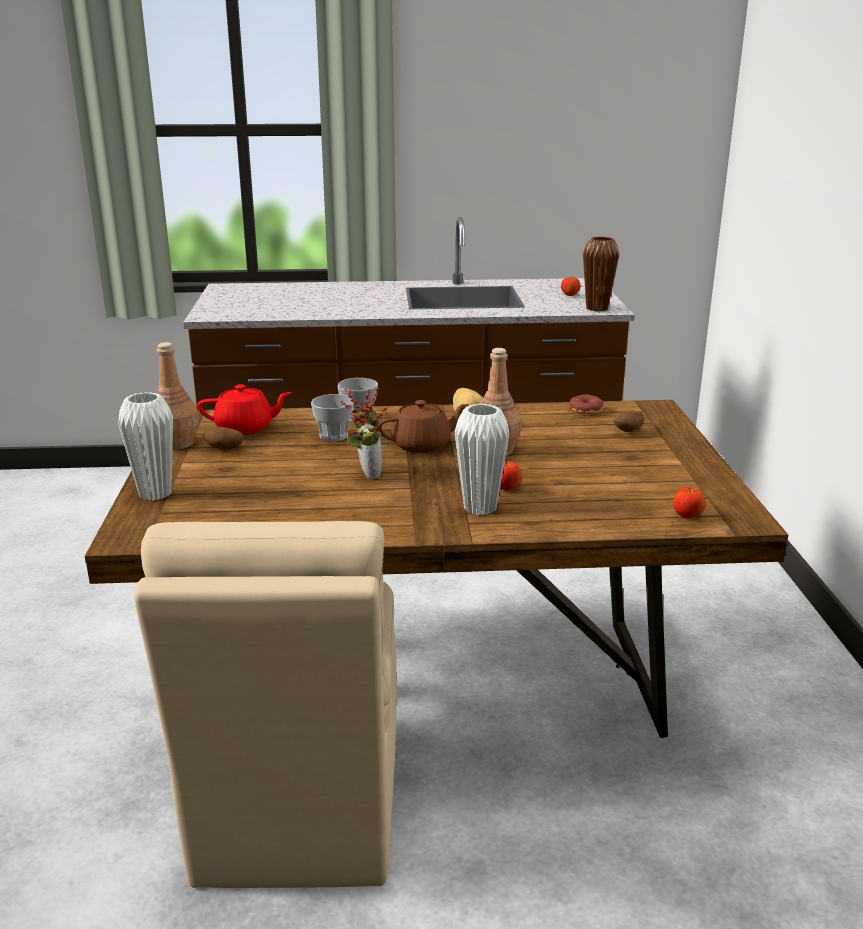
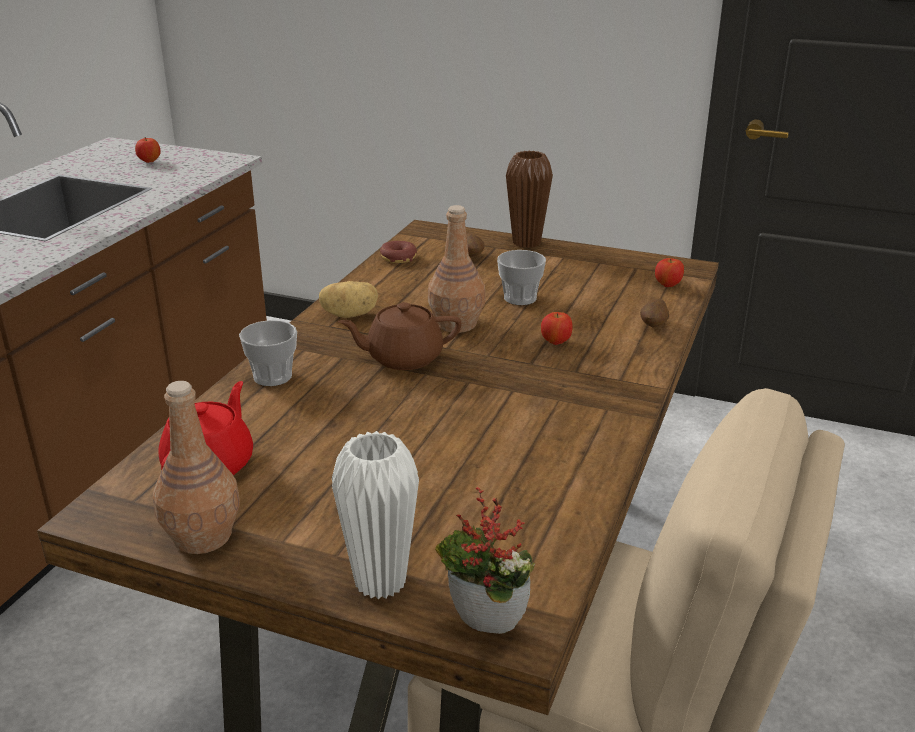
camera: 65 degrees left, 5 degrees up
(224, 449) = (272, 496): potato -> potato (653, 326)
(333, 436) = (315, 405): cup -> cup (520, 298)
(366, 473) = (451, 407): potted plant -> potted plant (483, 629)
(422, 445) = (403, 358): brown teapot -> brown teapot turned 105 degrees counterclockwise
(480, 508) = (591, 365): white vase -> none
(597, 308) = (216, 163): brown vase -> brown vase (526, 242)

